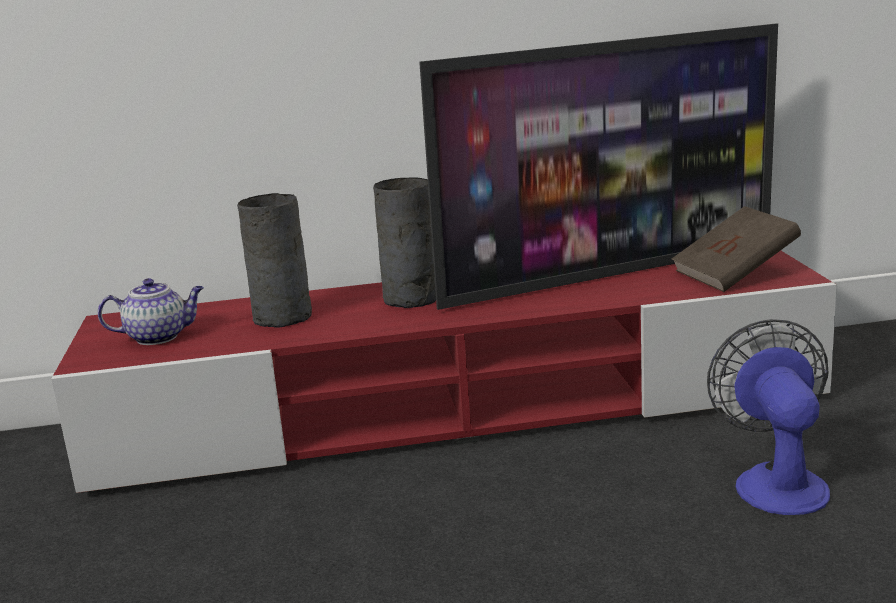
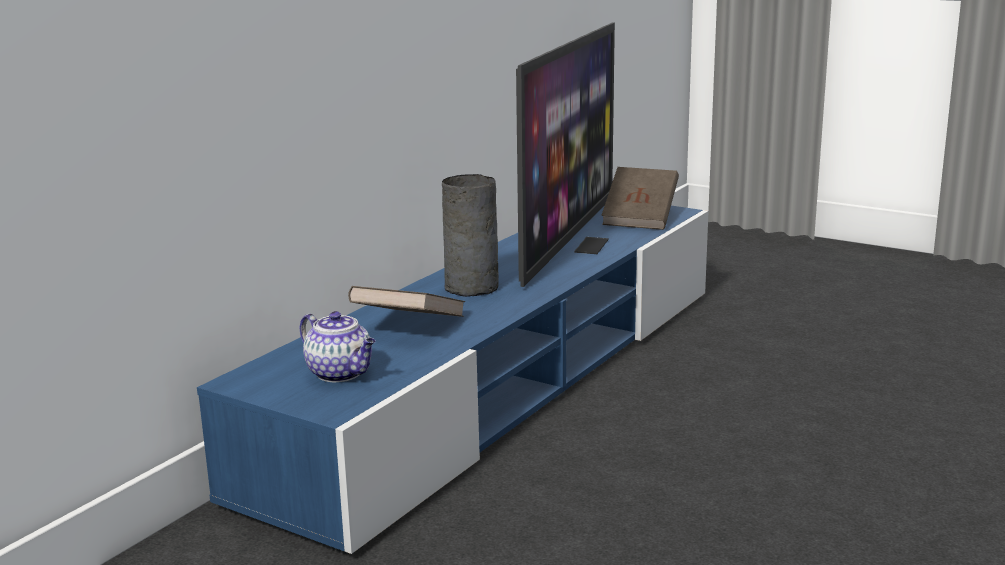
camera: 50 degrees left, 0 degrees up
(159, 337) = (341, 373): teapot -> teapot turned 105 degrees clockwise
(284, 317) = (409, 328): grey vase -> brown book
(458, 411) = (505, 384): red tv stand -> blue tv stand
(607, 289) = (591, 246): none -> phone
(775, 481) = (768, 348): fan -> none

